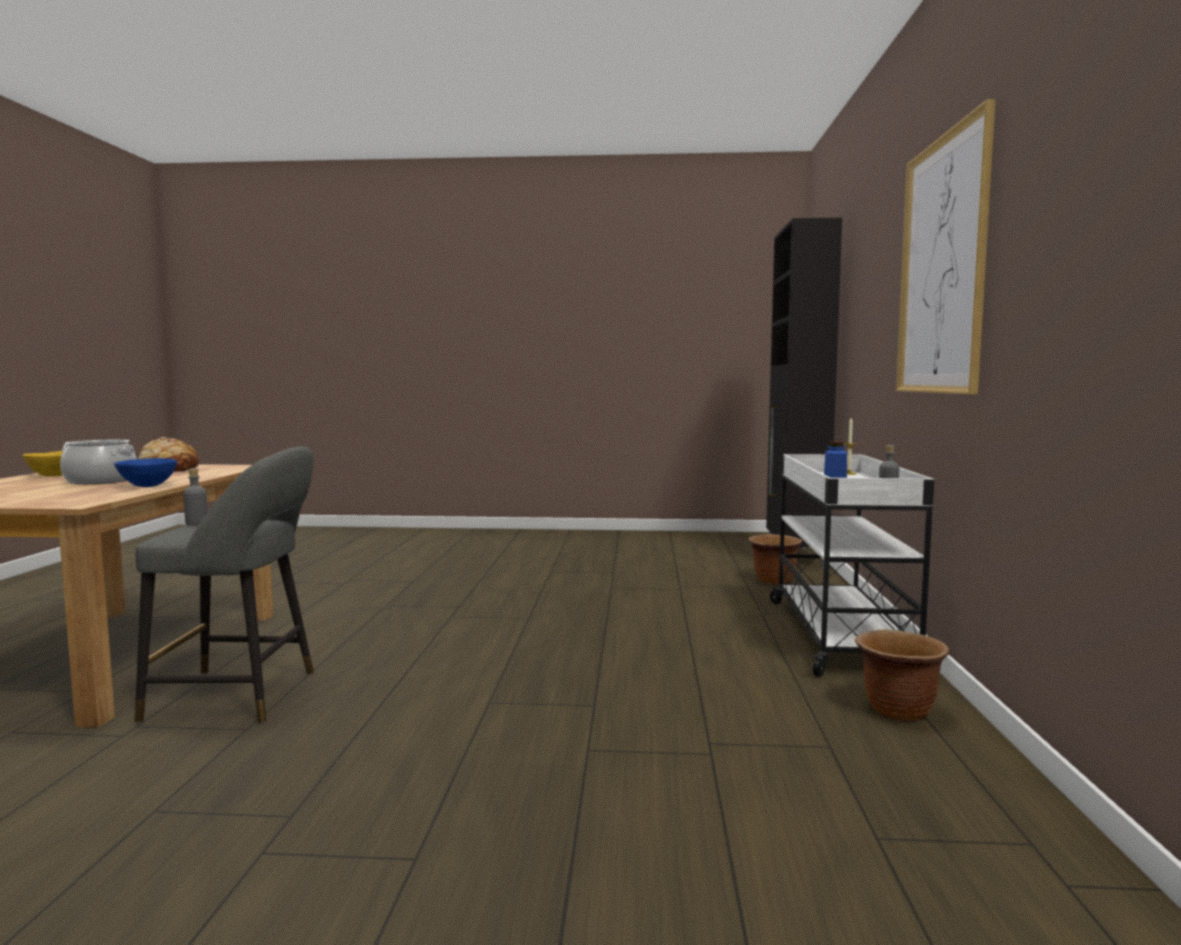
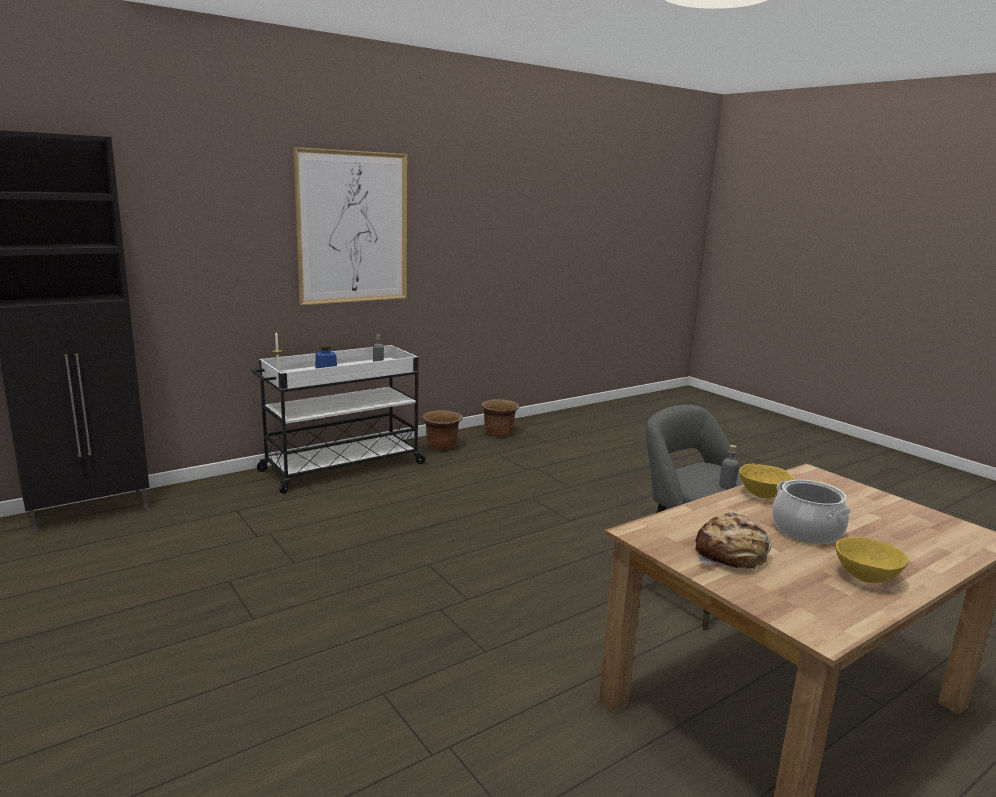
camera: 130 degrees left, 10 degrees up
(146, 486) = (763, 495): blue bowl -> yellow bowl
(774, 581) = (206, 504): brown planter -> brown planter (499, 433)

